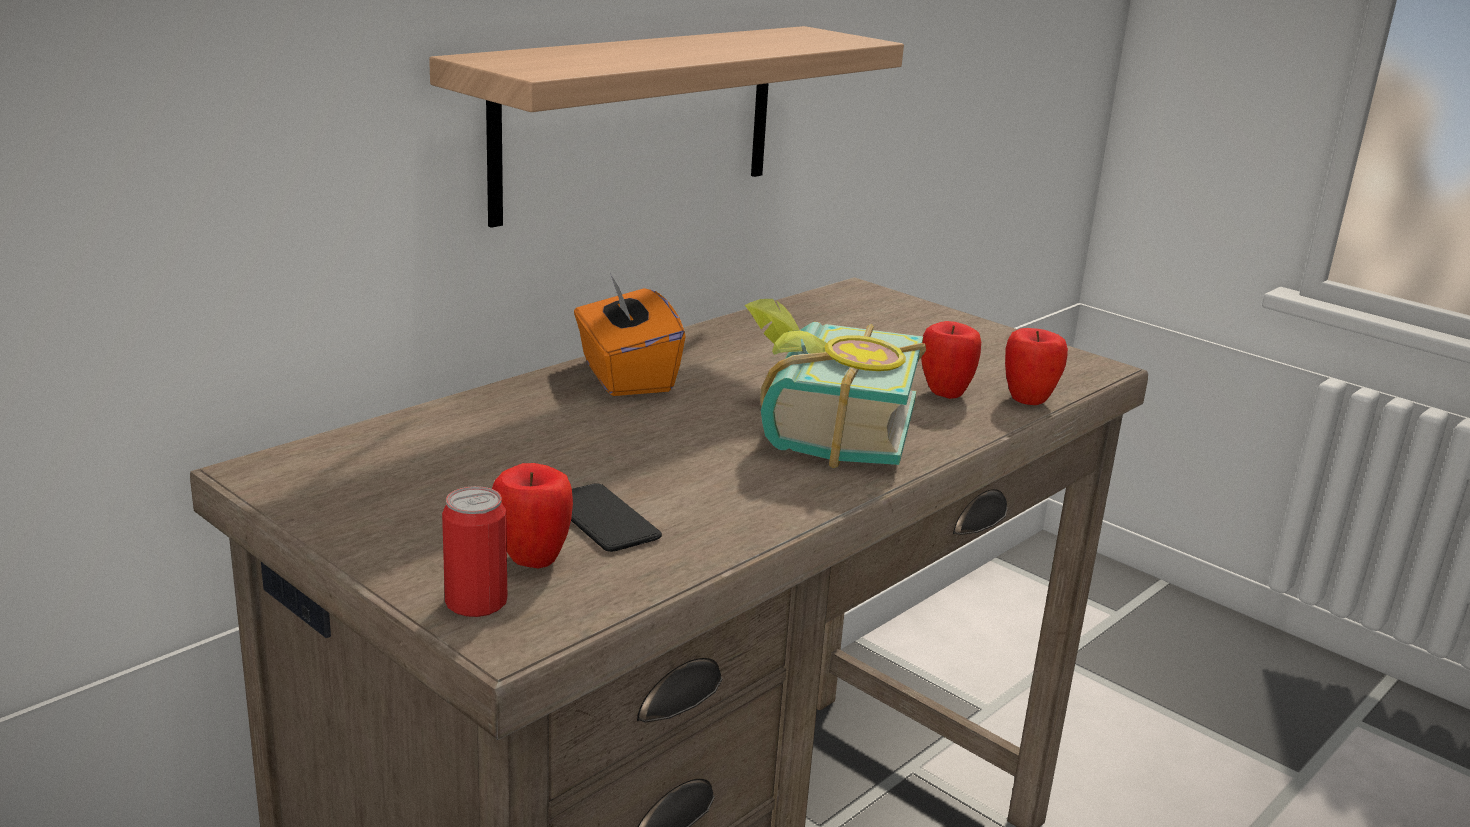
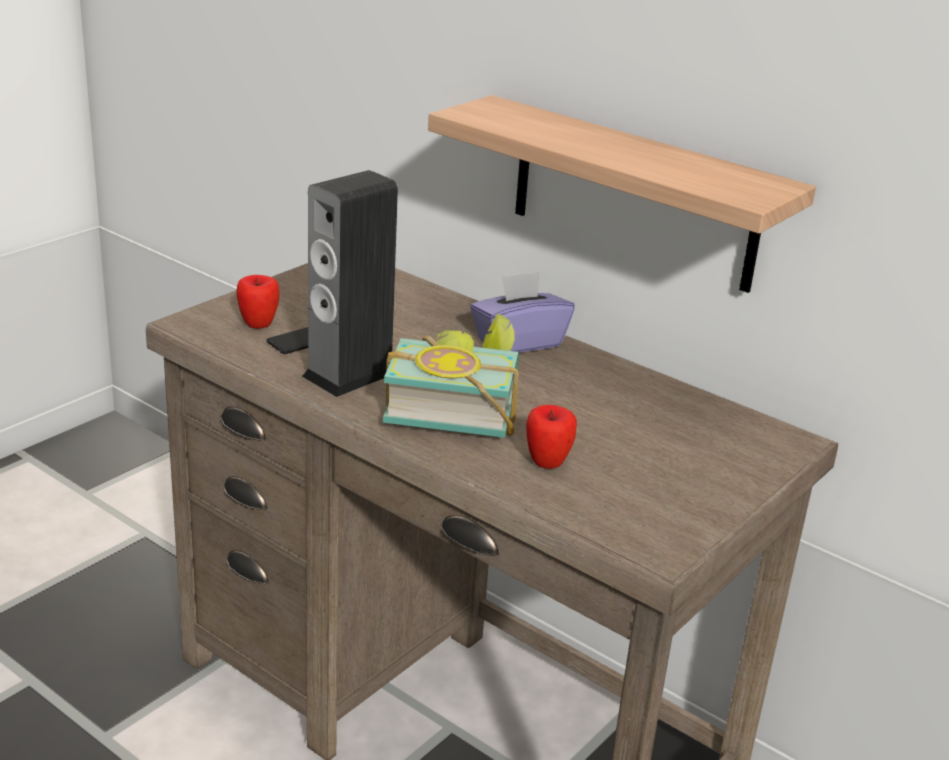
camera: 85 degrees right, 5 degrees up
(476, 602) = (216, 314): can -> none
(625, 376) = (518, 342): orange tissue box -> purple tissue box
(730, 490) = (350, 374): none -> speaker
(1028, 399) = (553, 501): apple -> none

